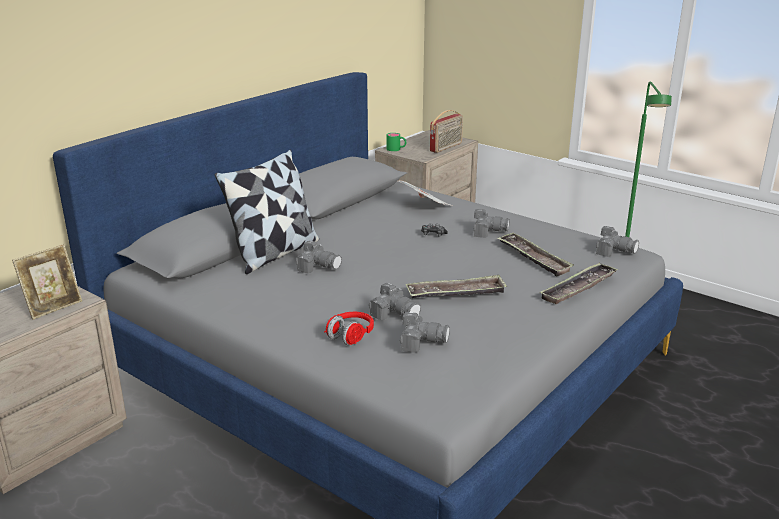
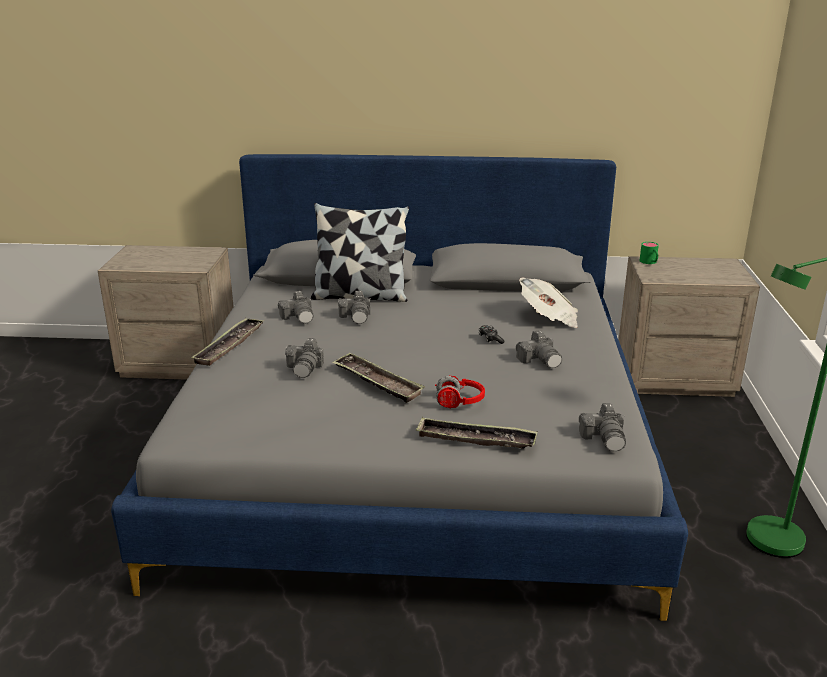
camera: 55 degrees right, 0 degrees up
(53, 307) = (182, 264): picture frame -> none
(350, 336) = (254, 365): red headphones -> red headphones (459, 402)
(421, 341) = (267, 393): camera -> camera (299, 317)
(446, 147) = (704, 279): radio -> none
(533, 258) = (511, 398): tray -> tray (229, 345)

